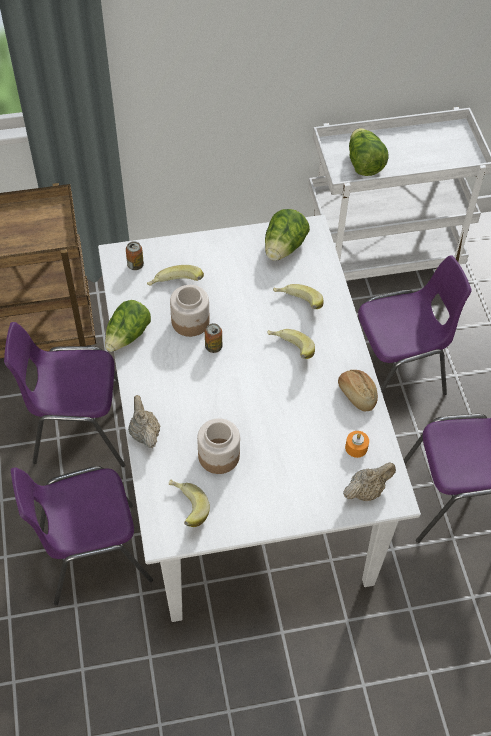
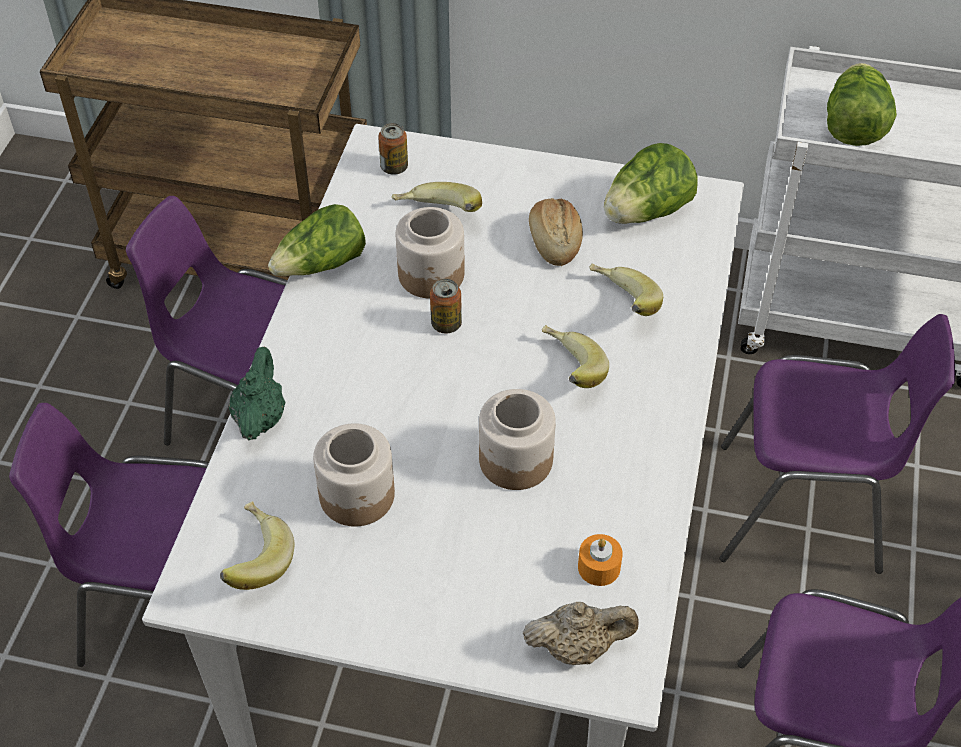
camera: 25 degrees right, 5 degrees down
(144, 433) = (260, 417): beige teapot -> green teapot
(287, 407) = (515, 459): none -> jar
(357, 394) = (647, 480): bread -> bread (554, 241)

